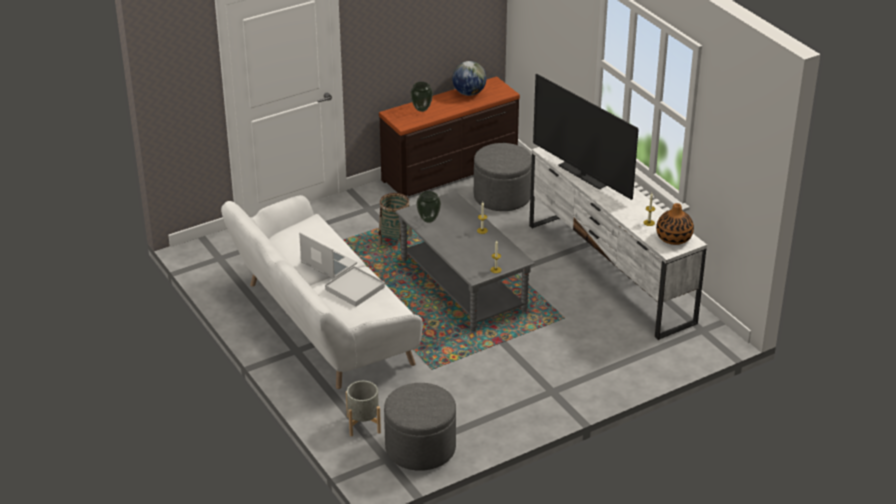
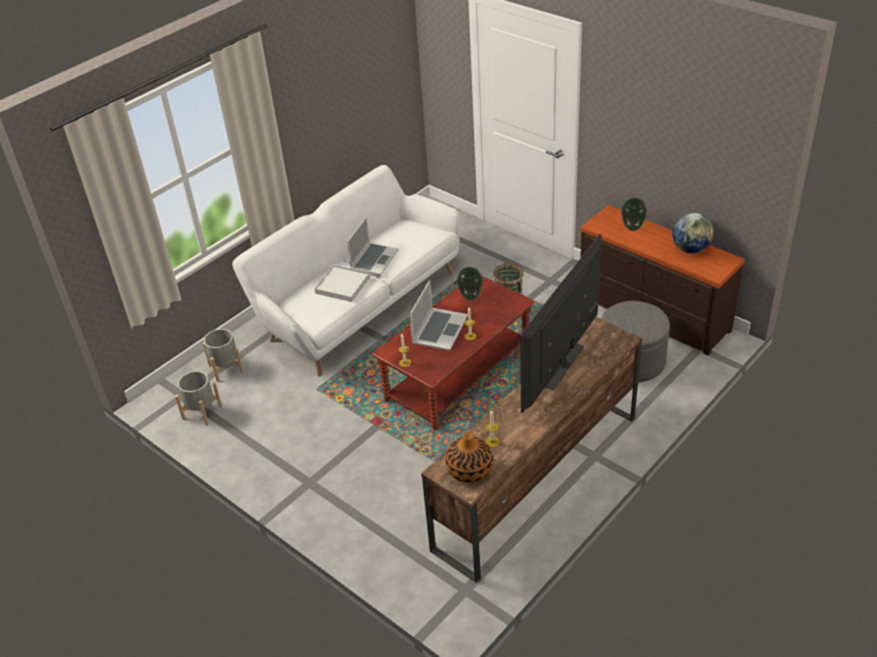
camera: 75 degrees right, 5 degrees up
(420, 448) = (202, 412): grey ottoman -> grey planter
(462, 244) = (439, 329): none -> laptop
(462, 285) = (458, 374): grey coffee table -> brown coffee table
(610, 273) = (536, 481): white tv stand -> brown tv stand

